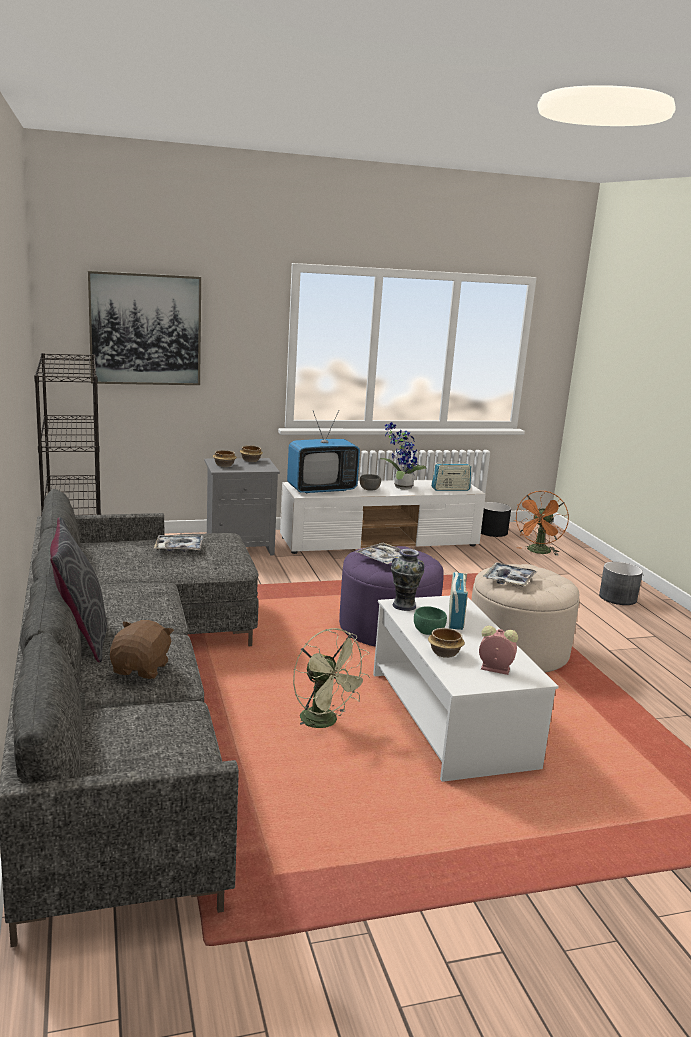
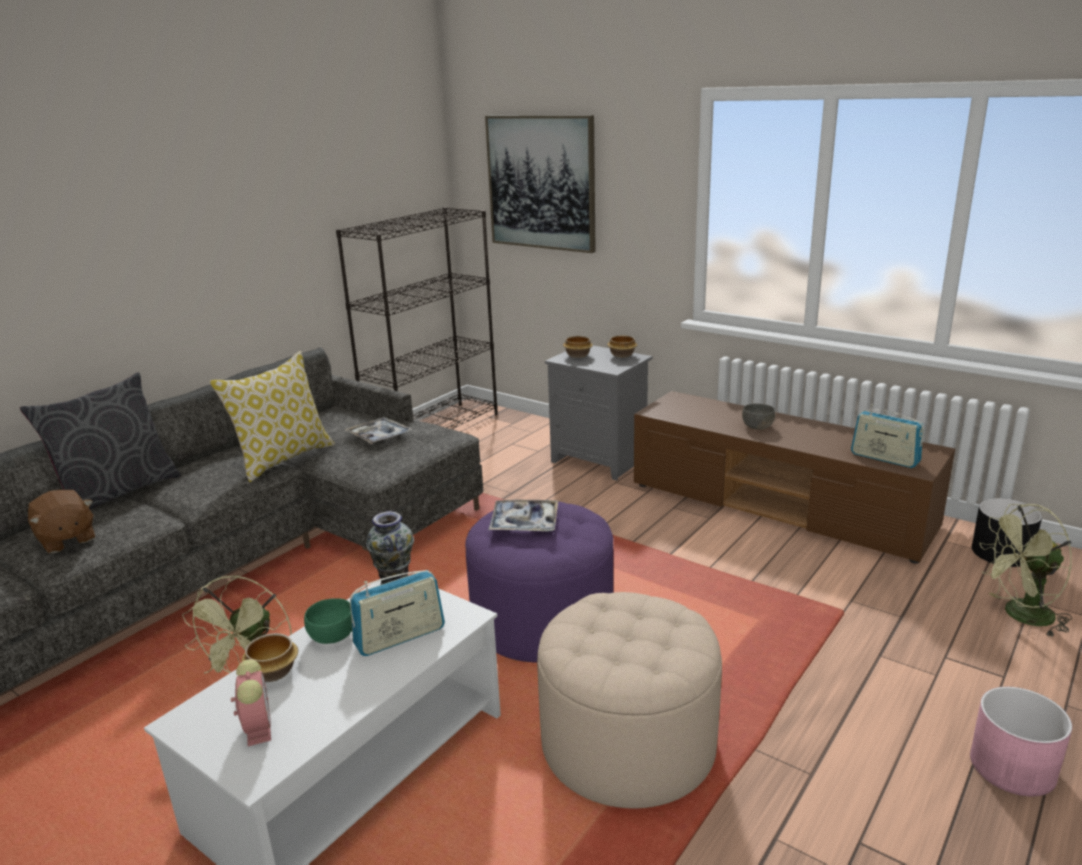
camera: 55 degrees right, 5 degrees up
(141, 669) = (66, 540): brown plush toy -> brown plush toy turned 75 degrees clockwise
(146, 579) = (284, 458): none -> pillow
(321, 489) = (693, 411): television -> none
(380, 542) = (780, 507): white tv stand -> brown tv stand
(400, 487) = (811, 434): potted plant -> none
(509, 580) = (596, 623): tray -> none
(538, 552) = (1020, 616): orange fan -> green fan
(617, 598) = (1012, 766): grey planter -> pink planter

